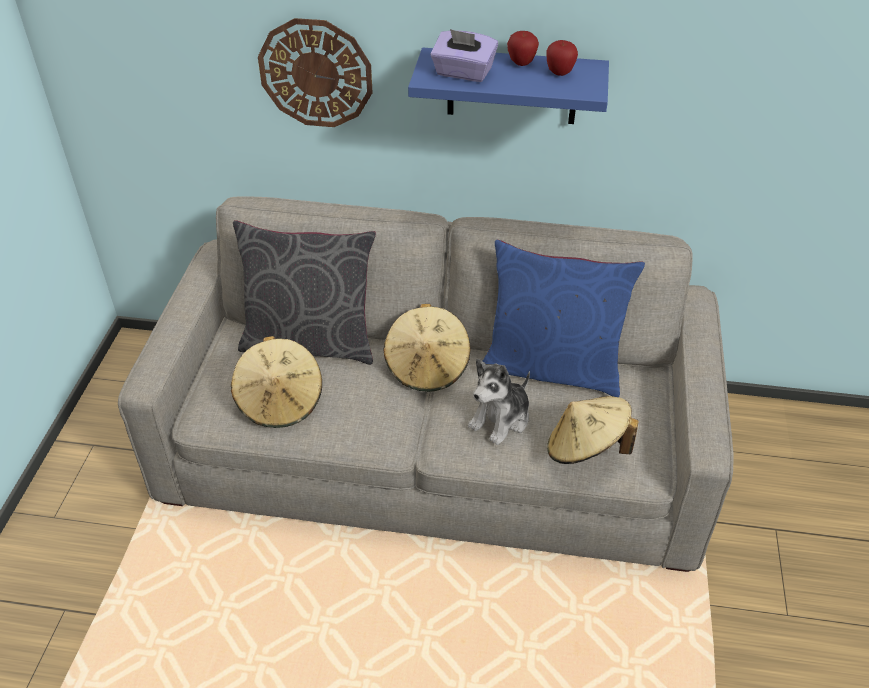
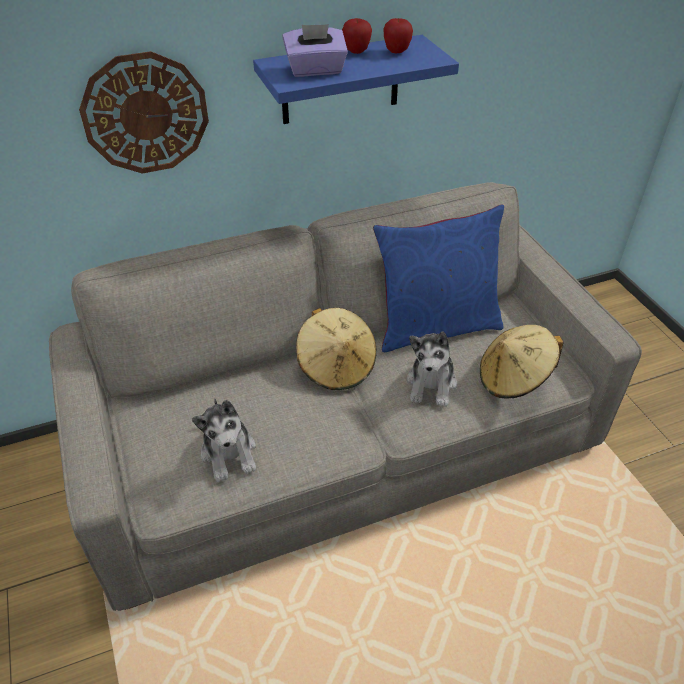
camera: 30 degrees left, 0 degrees up
(280, 401) = (229, 453): beige hat -> plush toy
(310, 342) = (215, 387): grey pillow -> none

